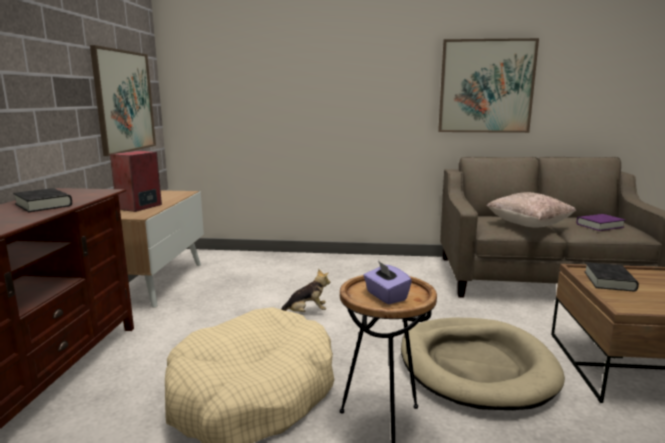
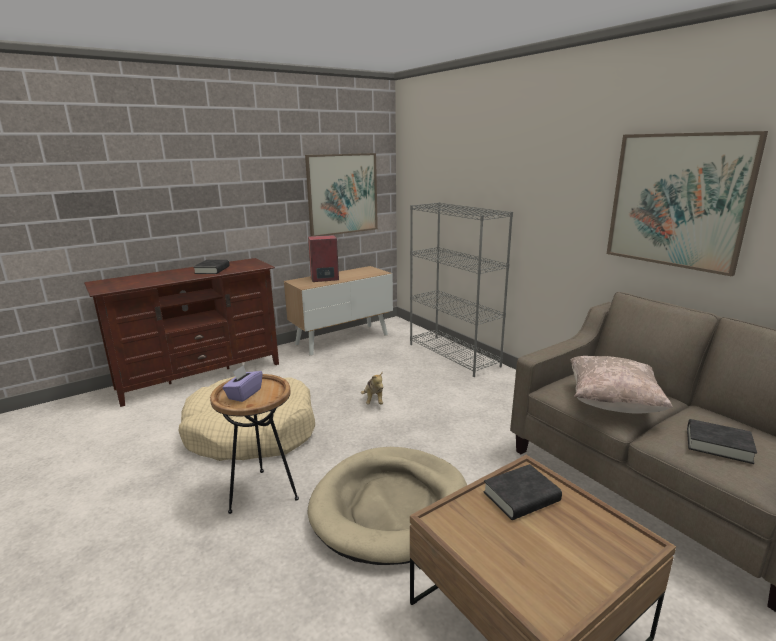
camera: 50 degrees right, 5 degrees up
(293, 260) = (454, 355): none -> grey bookcase
(306, 313) = (373, 400): plush toy -> plush toy turned 45 degrees clockwise
(599, 225) = (718, 445): purple book -> black book

